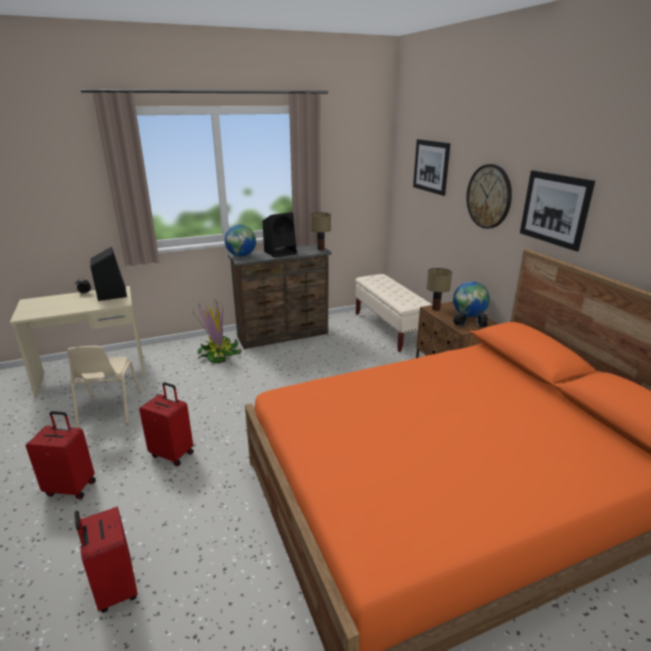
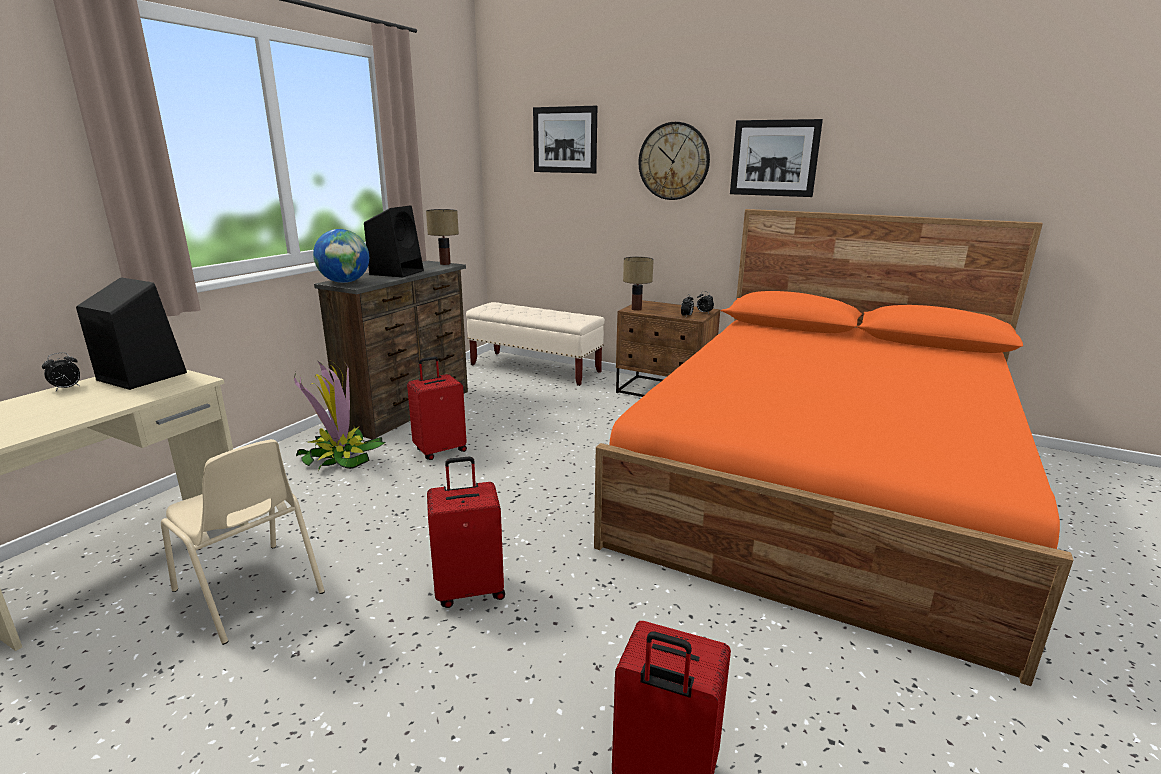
camera: 40 degrees left, 5 degrees down
(71, 487) = (362, 720): red suitcase -> red suitcase (440, 450)
(468, 315) = (676, 307): globe -> none

